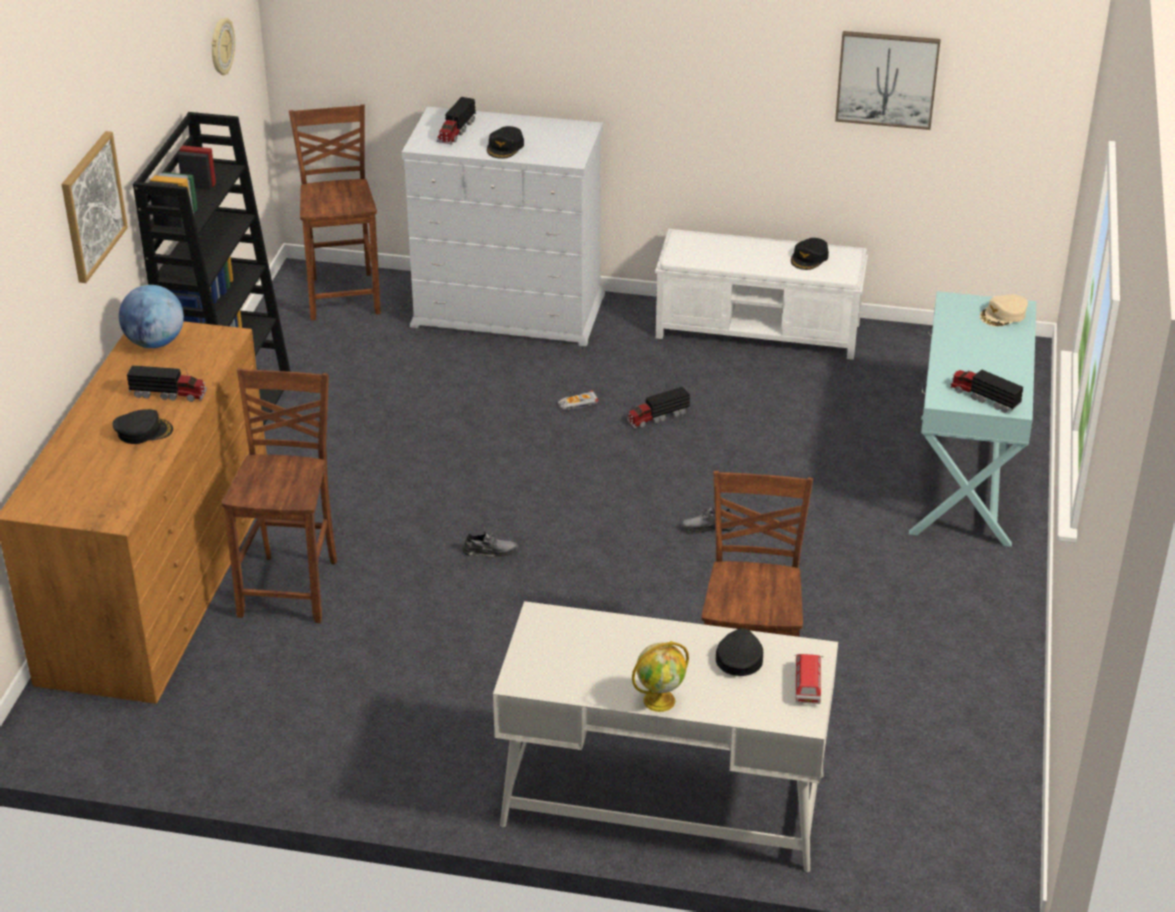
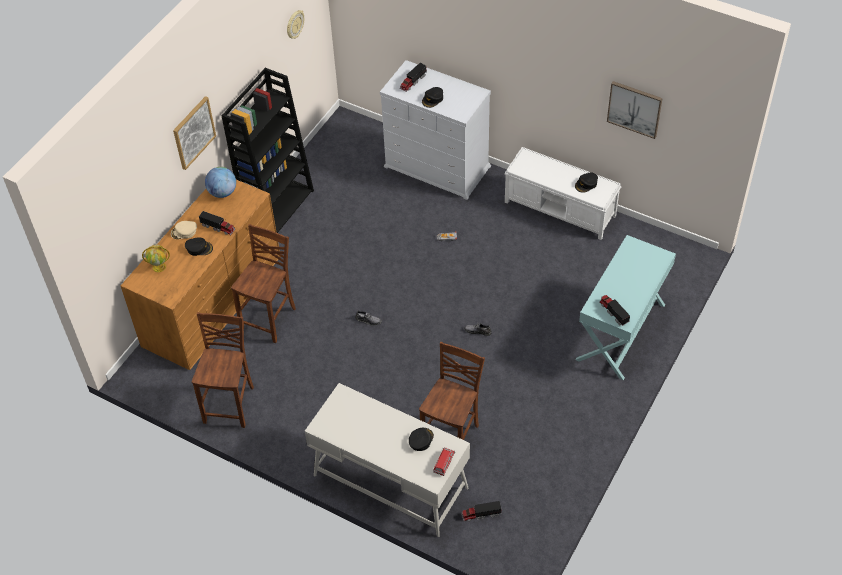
camera: 20 degrees right, 15 degrees up
(344, 295) = (359, 138): brown chair -> brown chair (231, 404)
(657, 417) = (483, 255): toy truck -> toy truck (480, 514)
(660, 700) = (375, 454): globe -> globe (159, 266)
(1003, 315) = (653, 259): beige cap -> beige cap (184, 232)

